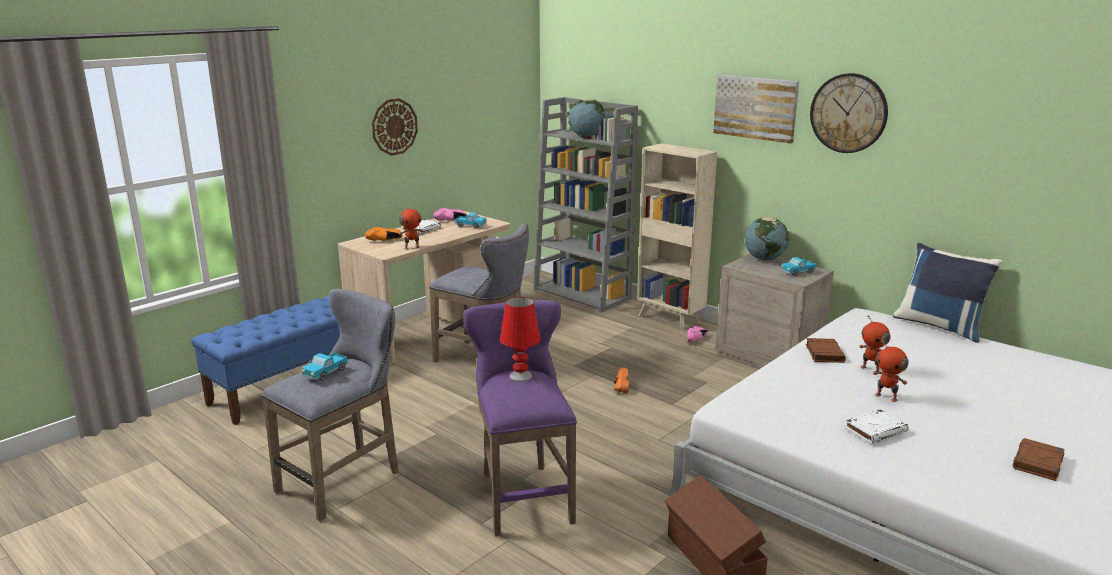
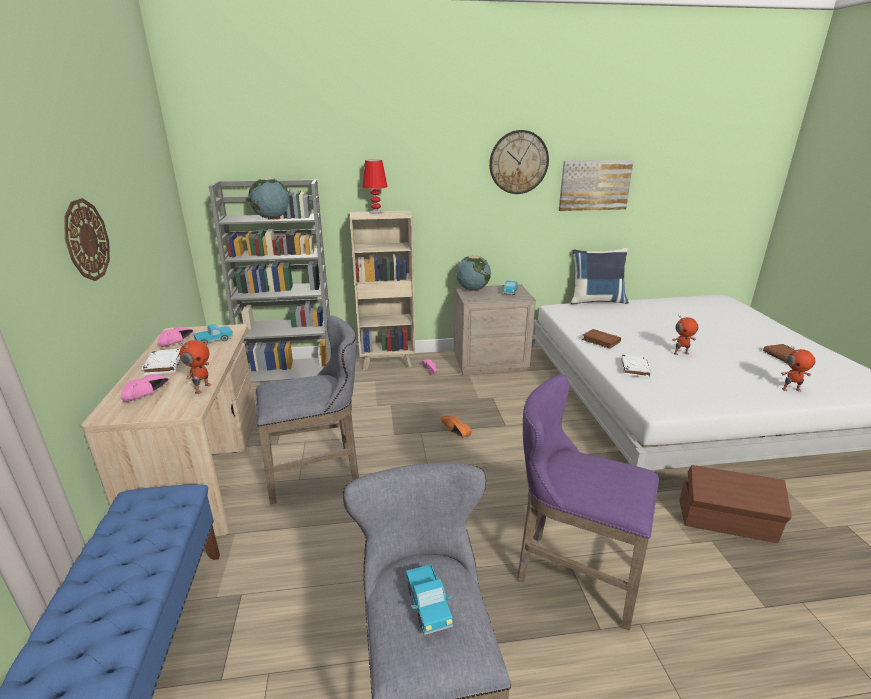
camera: 50 degrees left, 5 degrees up
(385, 241) = (148, 395): orange shoe -> pink shoe
(520, 376) = (571, 464): red table lamp -> red table lamp (376, 212)
(755, 108) = (439, 167): picture -> picture (594, 185)
(871, 369) = (638, 340): toy robot -> toy robot (790, 389)
(875, 430) = (722, 376): white book -> white book (634, 368)

